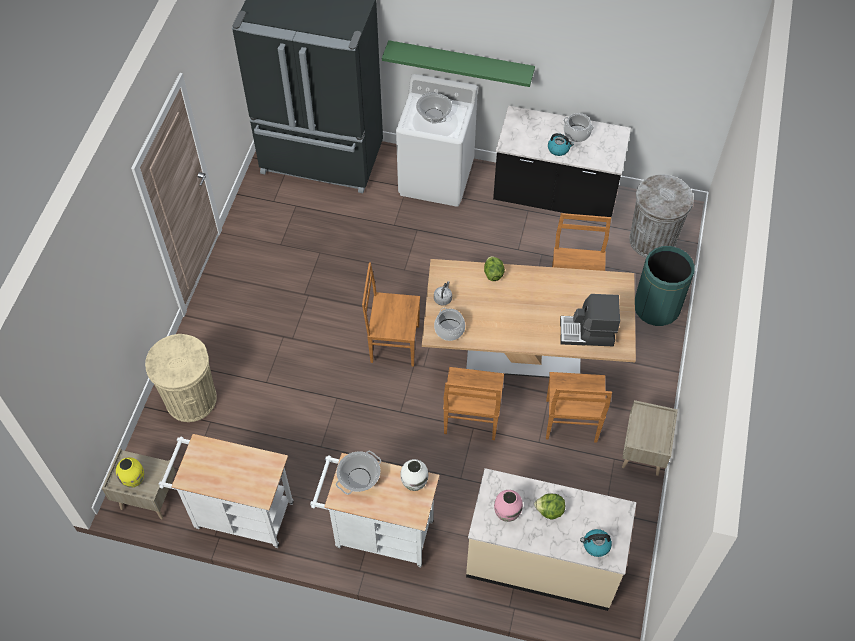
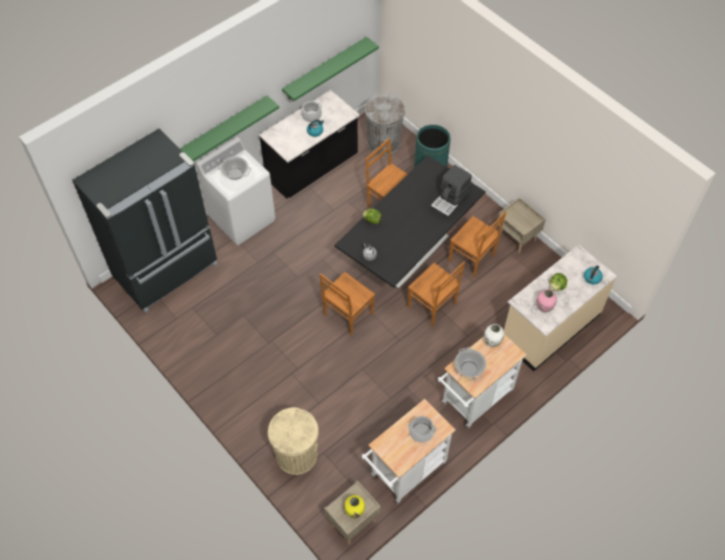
camera: 55 degrees left, 0 degrees up
(449, 329) = (394, 265): cooking pot -> cooking pot (421, 432)
(523, 353) = (408, 252): beige dining table -> black dining table
(632, 95) = (325, 68): none -> green shelf

